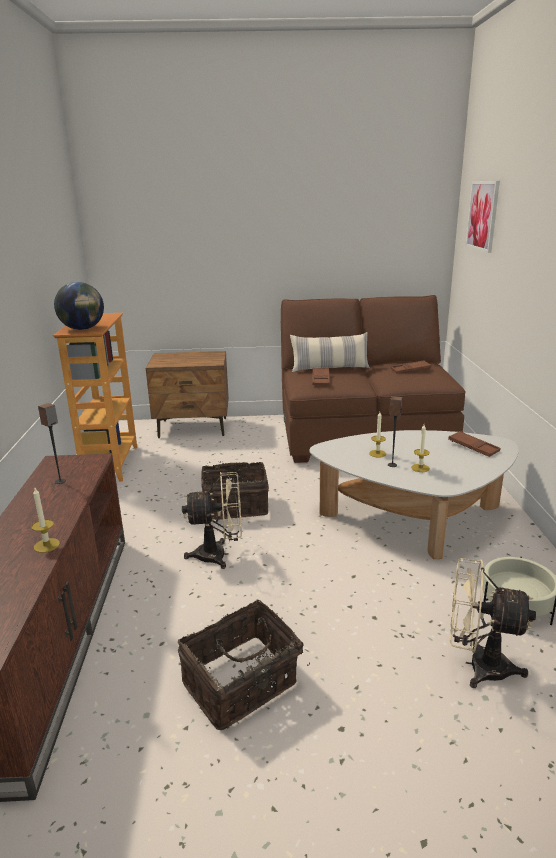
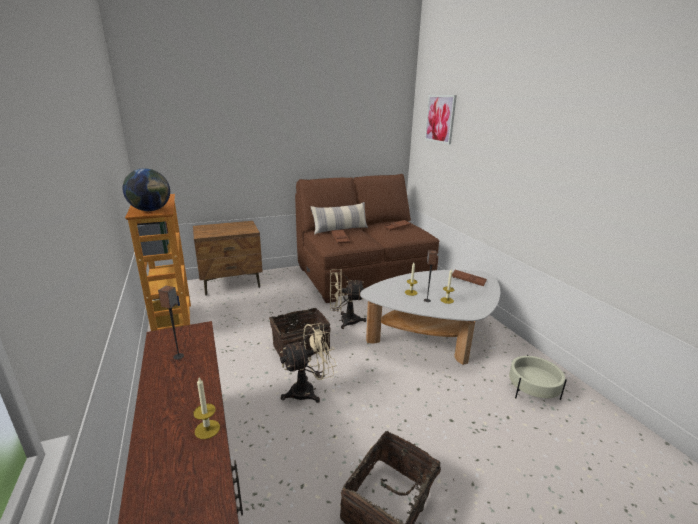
camera: 20 degrees left, 0 degrees up
(477, 666) = (538, 443): beige fan -> beige fan (344, 321)

